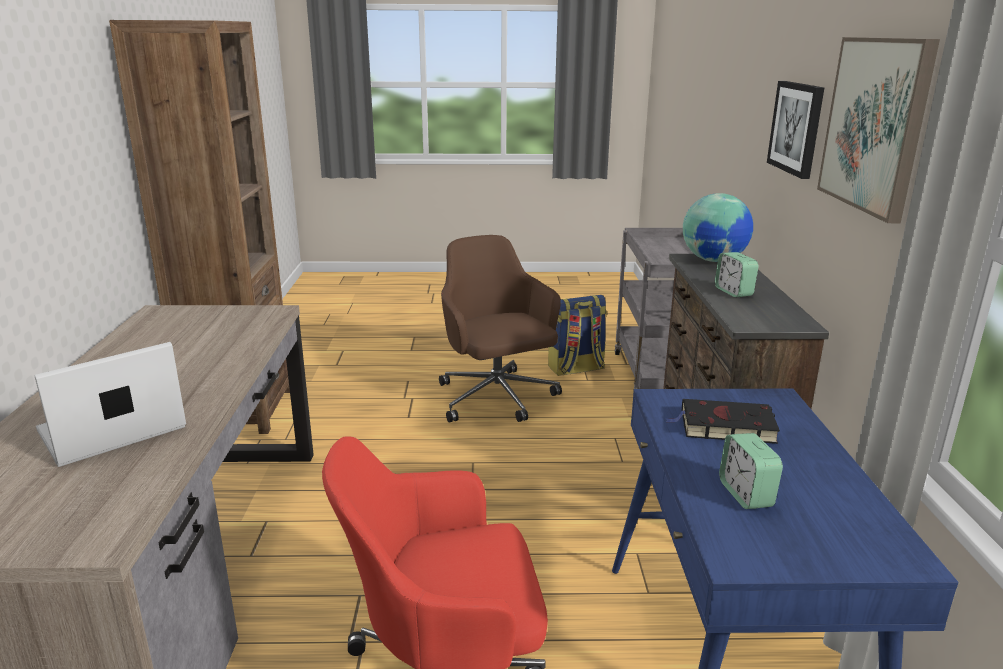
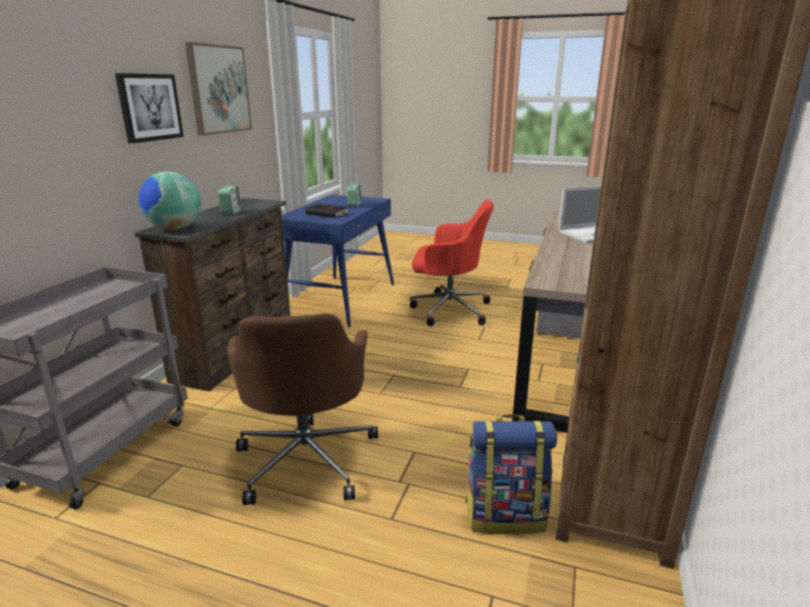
camera: 160 degrees left, 0 degrees up
(576, 369) = (168, 488): backpack -> backpack (505, 515)

